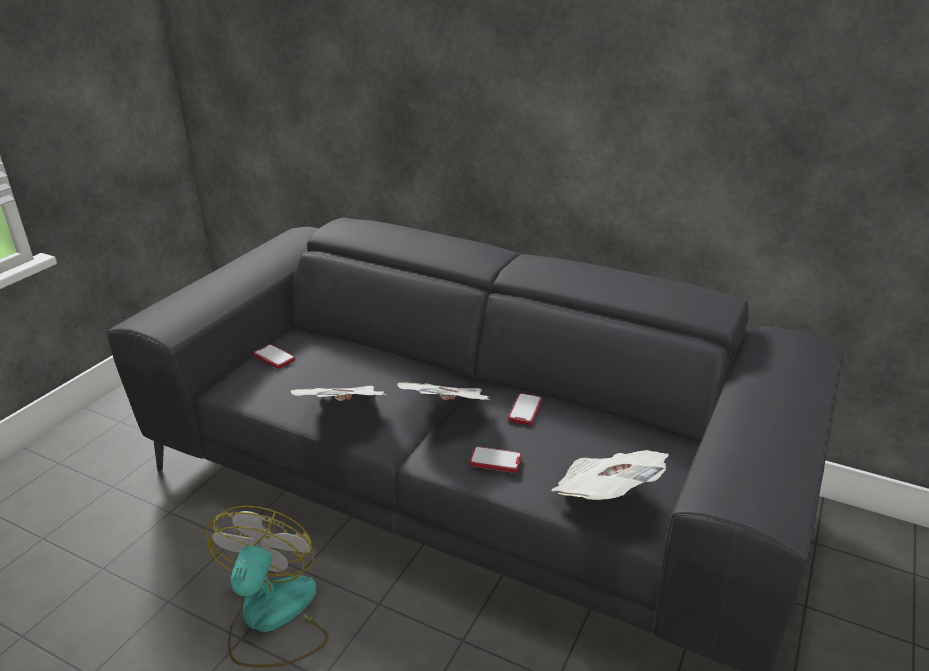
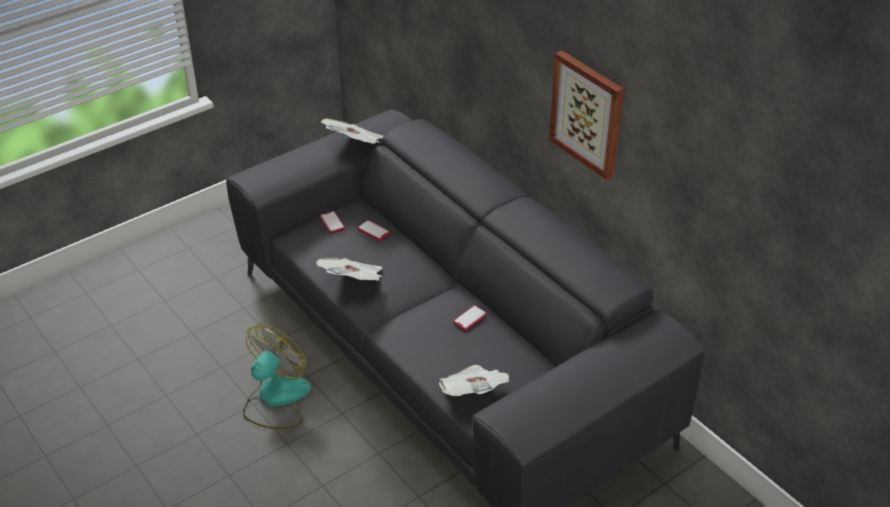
camera: 25 degrees right, 10 degrees up
(448, 411) = (420, 303): newspaper -> newspaper (355, 145)
(495, 461) = (424, 348): phone -> phone (373, 231)
(615, 100) = (587, 114): none -> picture

